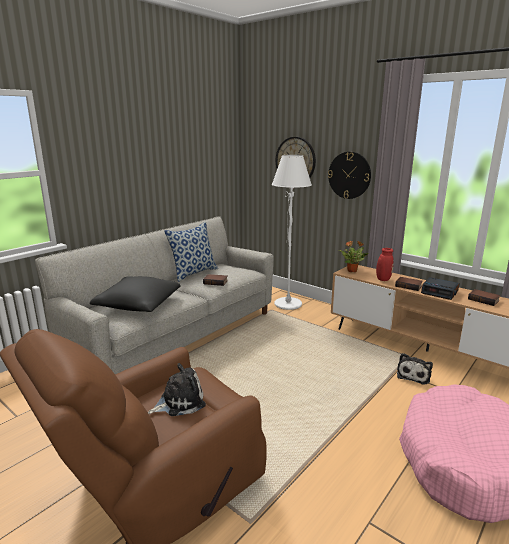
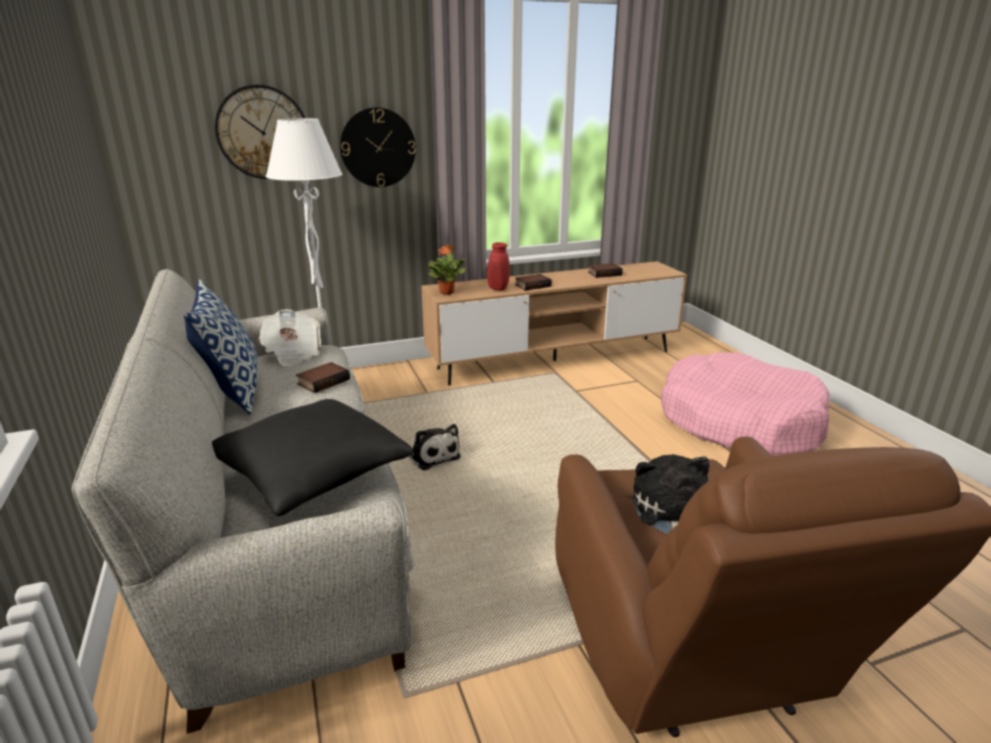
camera: 60 degrees left, 5 degrees up
(236, 269) = (292, 353): none -> newspaper
(413, 375) = (591, 385): plush toy -> plush toy (433, 455)
(440, 292) = (566, 280): alarm clock -> none

